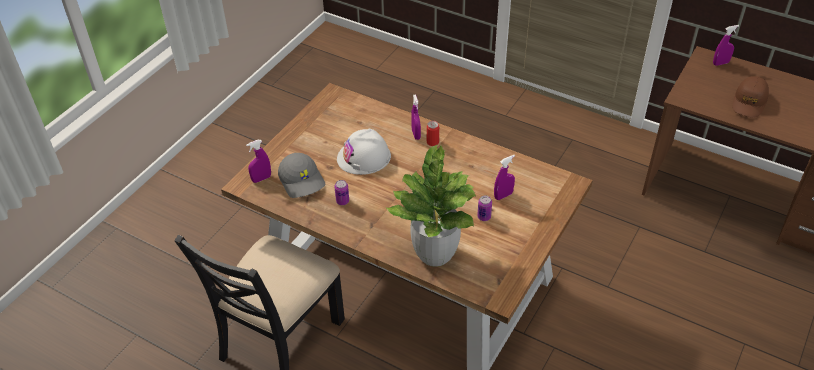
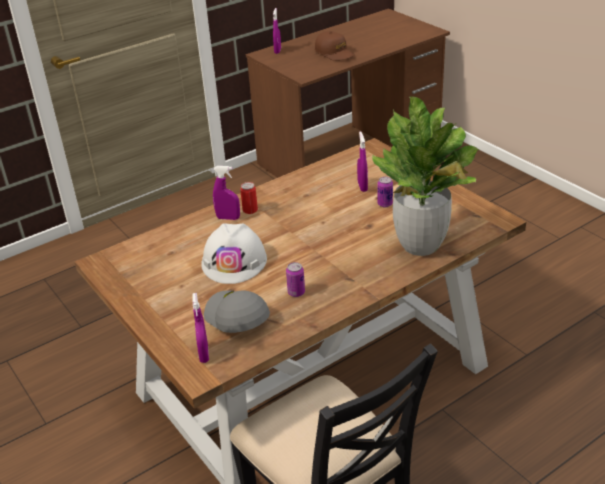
camera: 65 degrees left, 10 degrees down
(302, 180) = (236, 318): grey cap -> grey cap turned 120 degrees counterclockwise

